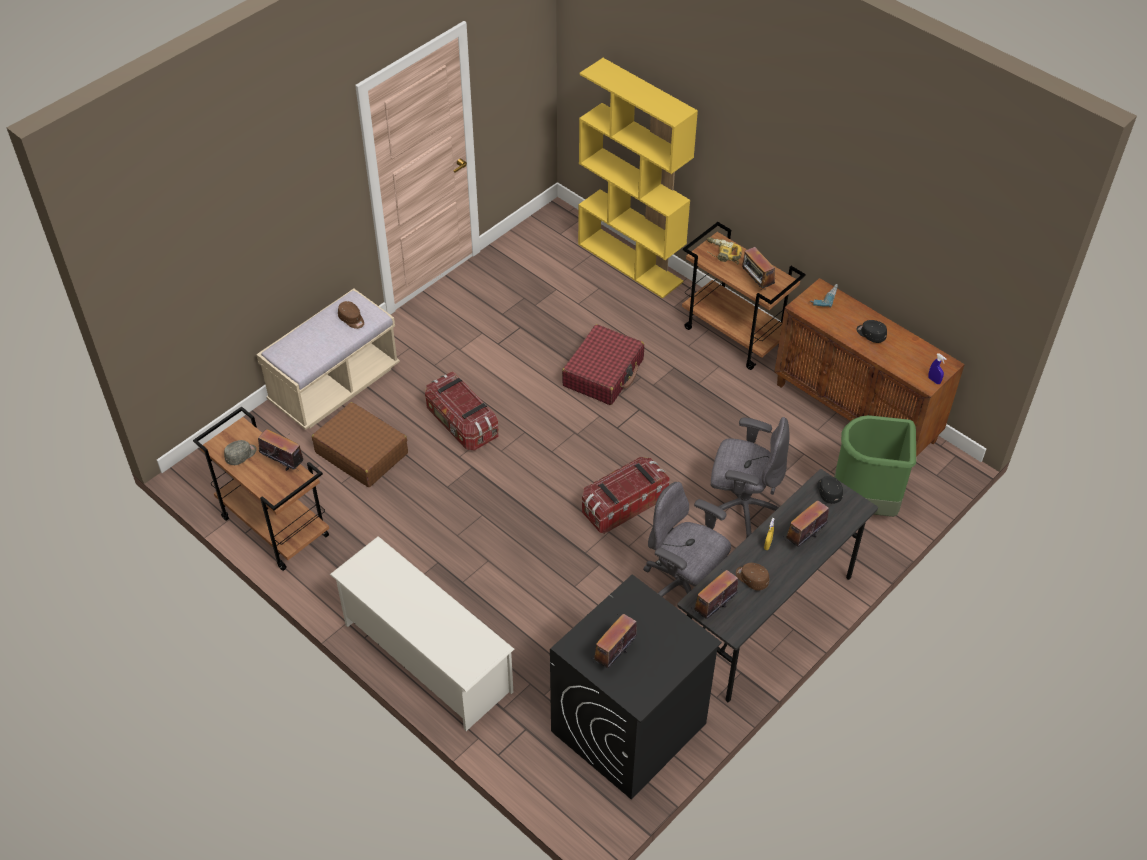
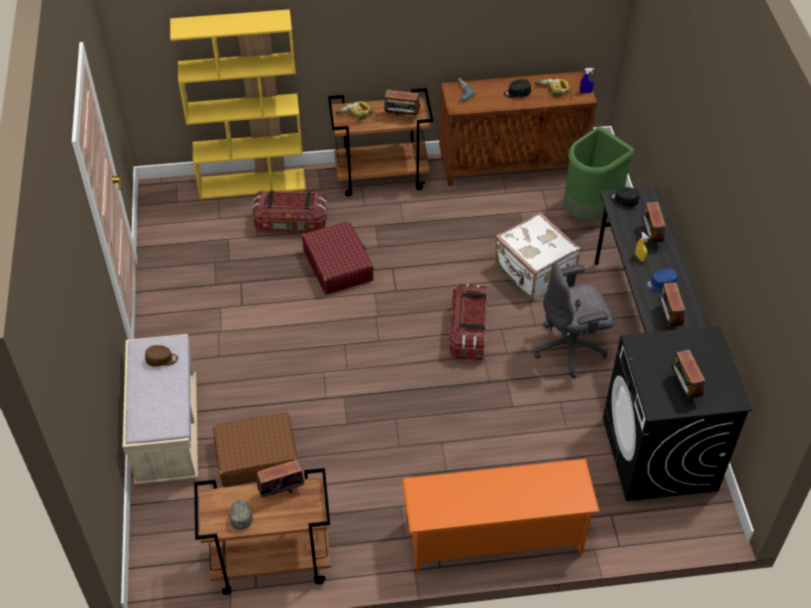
camera: 50 degrees left, 0 degrees up
(426, 657) = (494, 537): white shoe rack -> orange shoe rack
(461, 424) = (296, 376): storage box -> storage box (291, 224)
(742, 508) = (533, 273): grey office chair -> white suitcase
(751, 579) = (660, 284): brown cap -> blue cap
(905, 357) = (553, 91): none -> power drill

